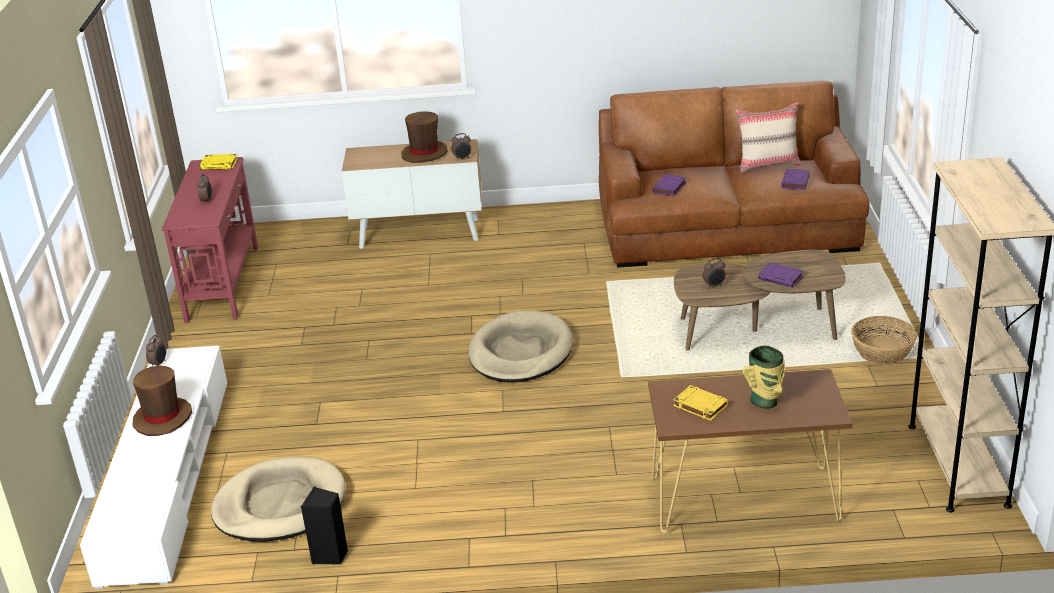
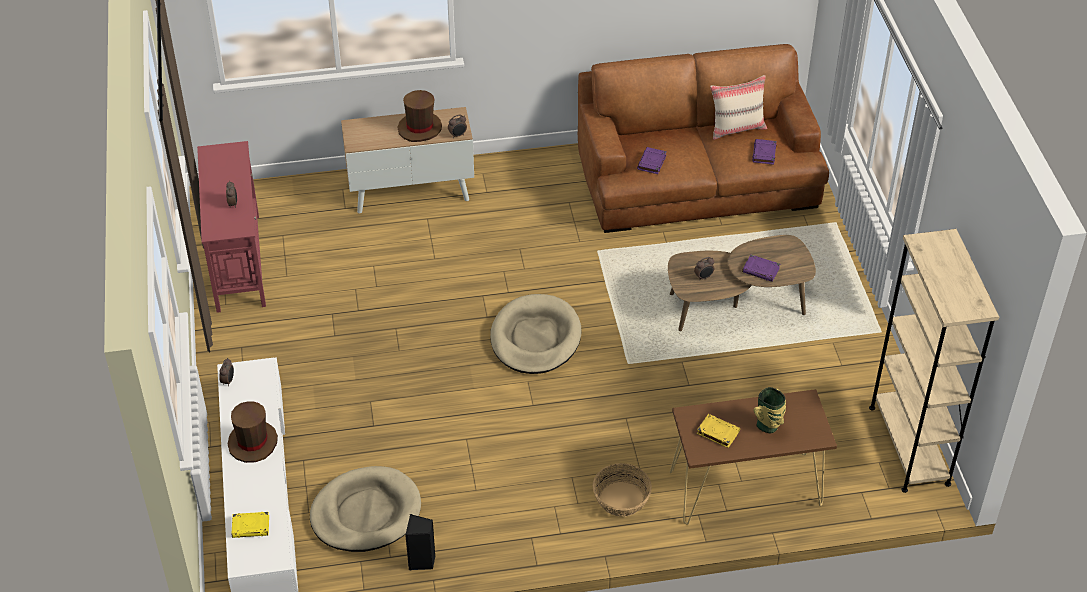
camera: 10 degrees left, 15 degrees up
(219, 164) = (228, 152): yellow book -> yellow book (251, 527)
(882, 352) = (843, 327): basket -> basket (621, 499)

